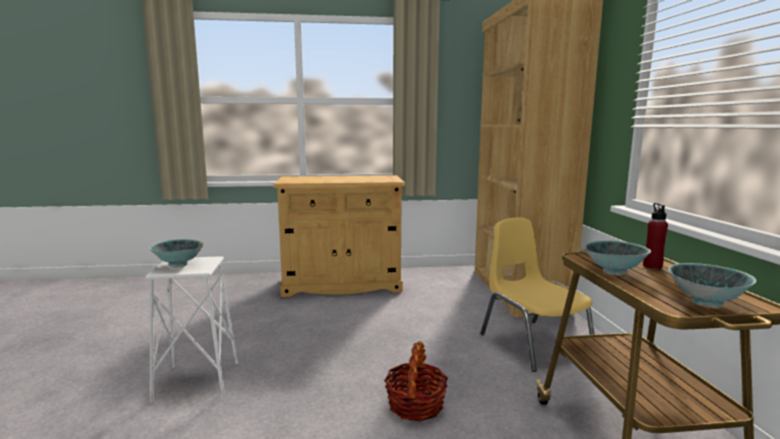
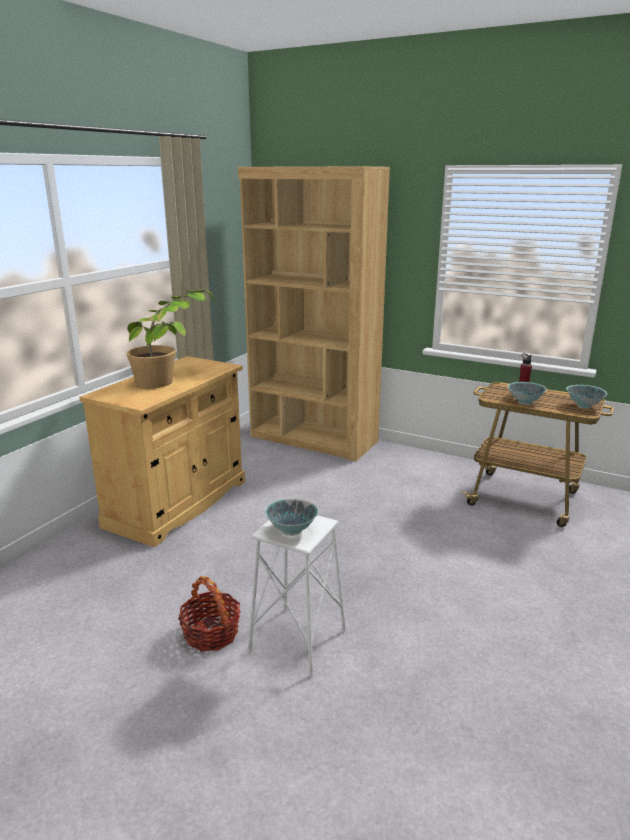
camera: 55 degrees left, 10 degrees up
(342, 179) = (173, 379): none -> potted plant
(415, 405) = (435, 546): basket -> basket (211, 634)
(533, 343) = (400, 473): yellow chair -> none

